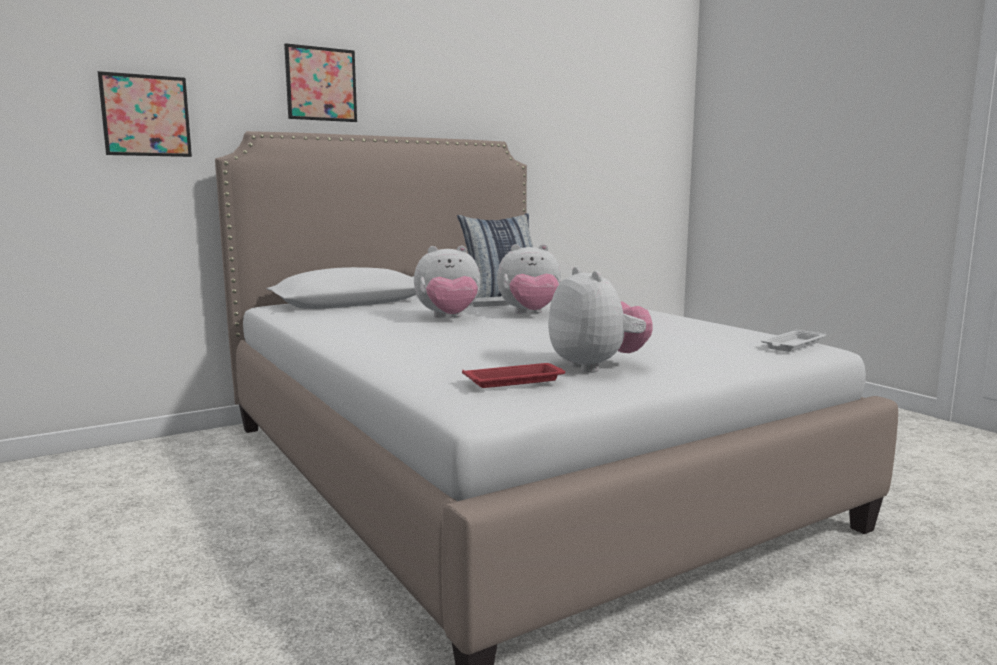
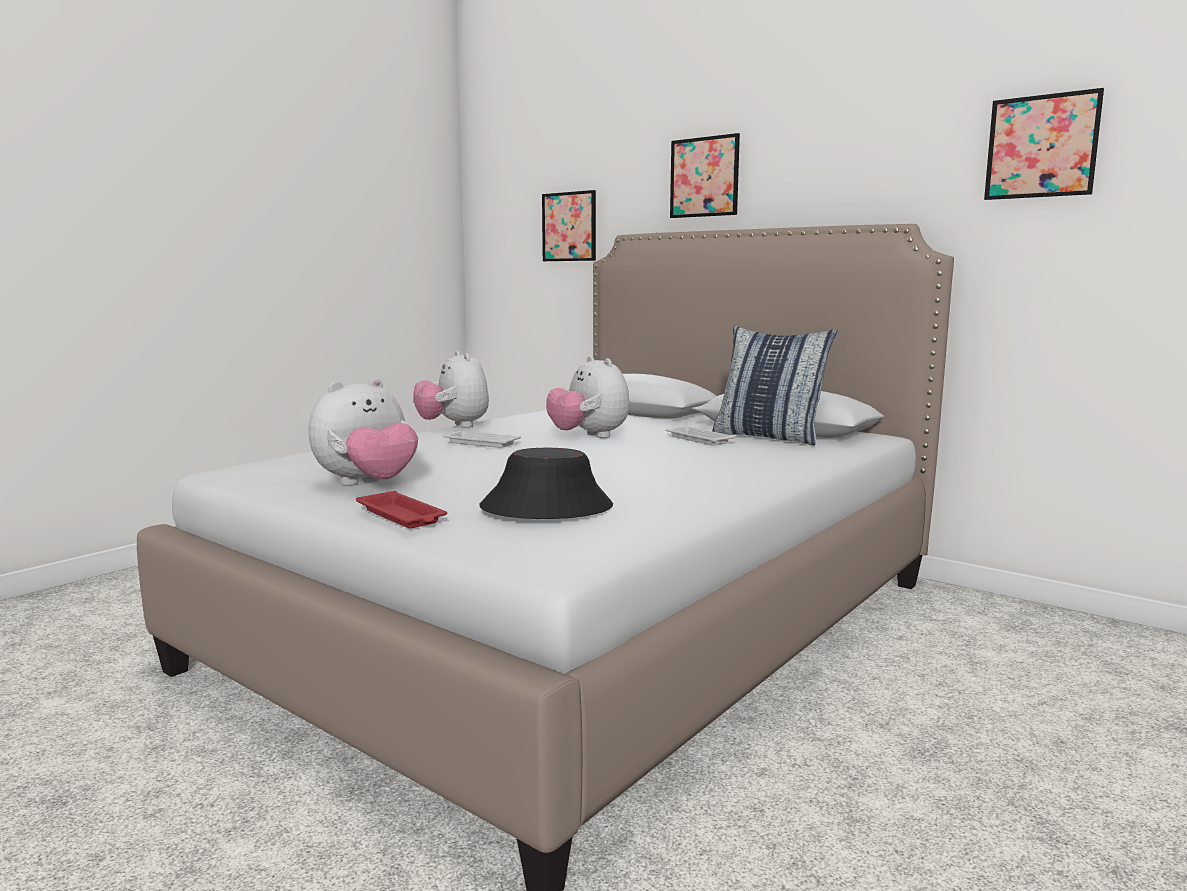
camera: 70 degrees right, 0 degrees up
(515, 380) = (293, 468): red tray -> red tray (402, 516)
(530, 314) = (654, 453): plush toy -> plush toy (453, 426)
(549, 100) = (1041, 146): none -> picture
(694, 339) = (547, 507): none -> black hat
(792, 345) = (544, 548): white tray -> white tray (480, 443)

